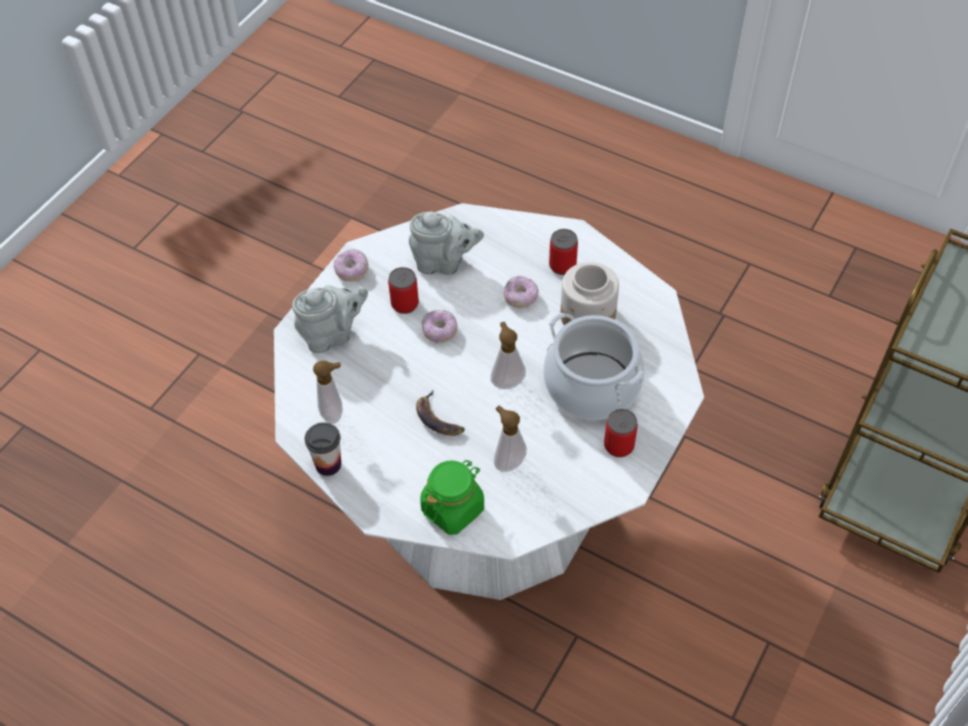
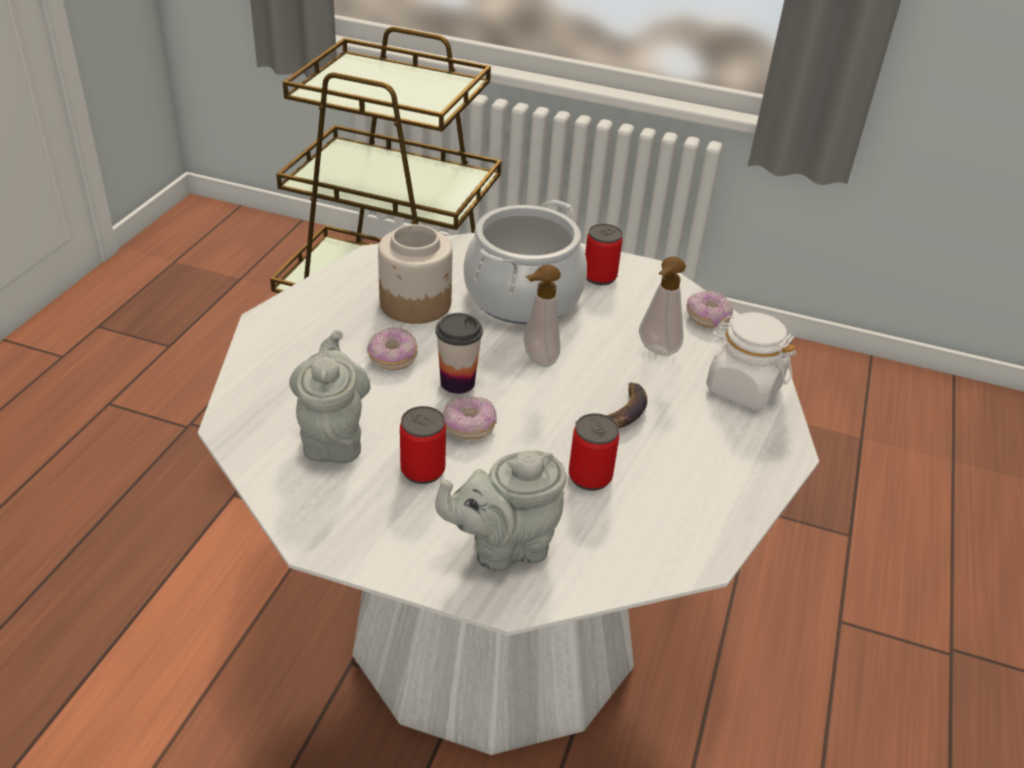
camera: 105 degrees left, 15 degrees down
(328, 464) = (739, 512): cup -> cup (457, 382)
(332, 335) = (504, 547): grey teapot -> grey teapot turned 75 degrees counterclockwise
(334, 413) = (651, 519): soap dispenser -> none
(351, 271) = (359, 544): donut -> donut (707, 318)
(453, 508) = (742, 388): green jar -> white jar
(562, 265) = (330, 326): can -> can (590, 477)

